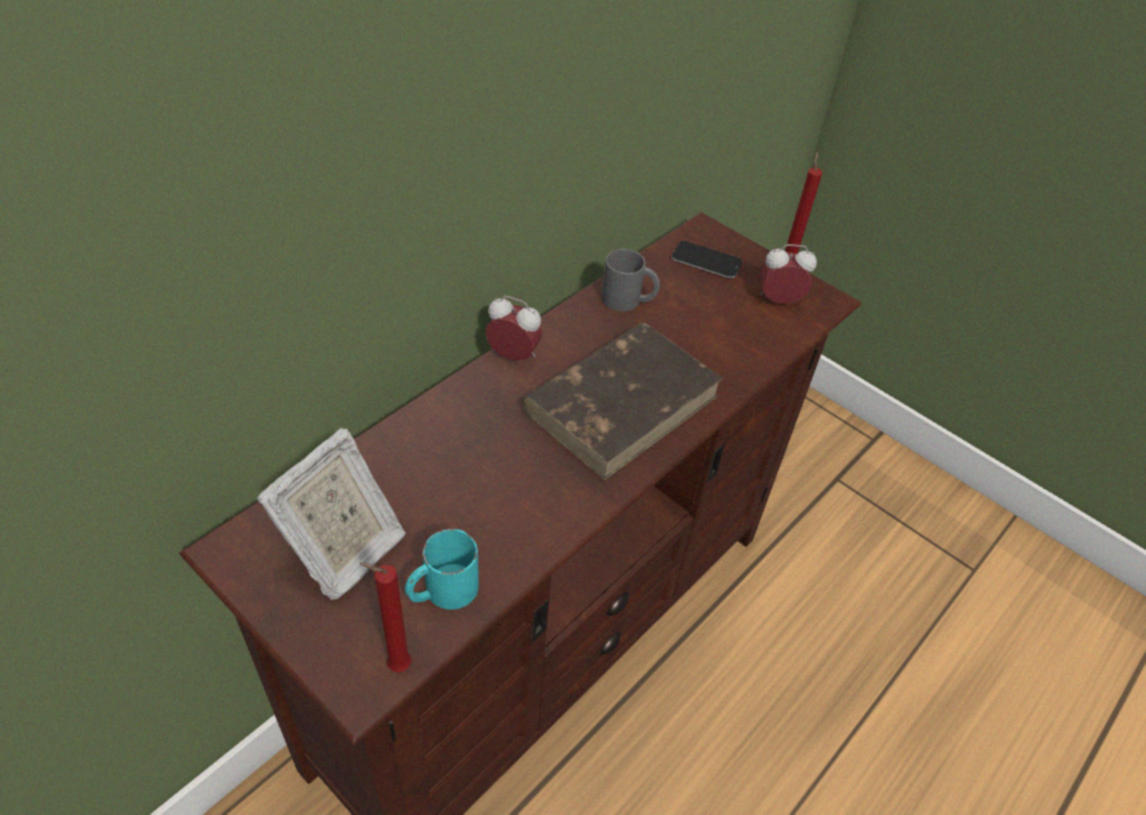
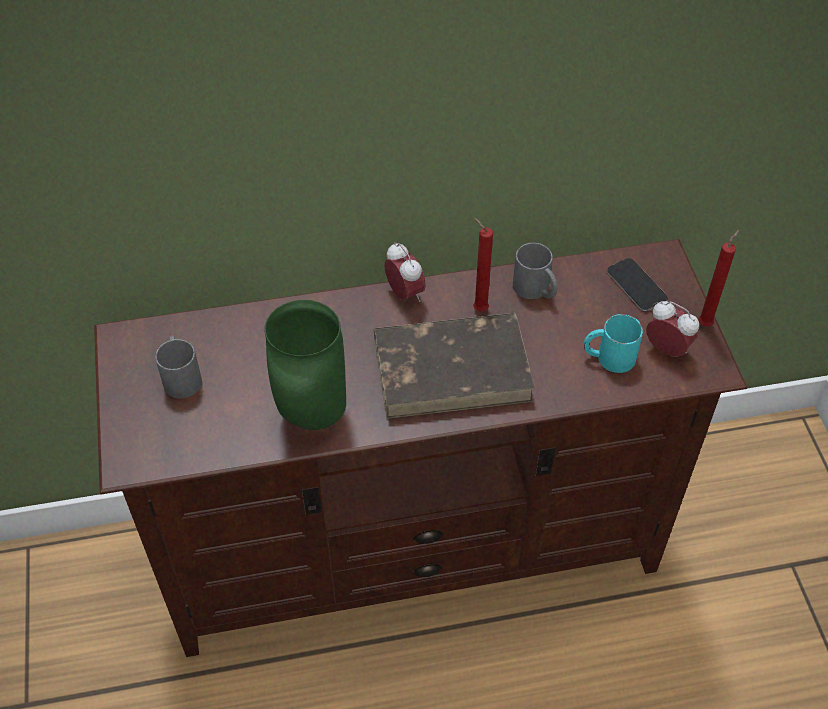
camera: 40 degrees right, 5 degrees up
(344, 553) = (181, 376): picture frame -> grey mug
(395, 666) = (155, 462): red candle -> red candle (478, 308)
(442, 591) = (217, 433): turquoise mug -> turquoise mug (608, 357)
(528, 518) = (311, 416): none -> green vase

